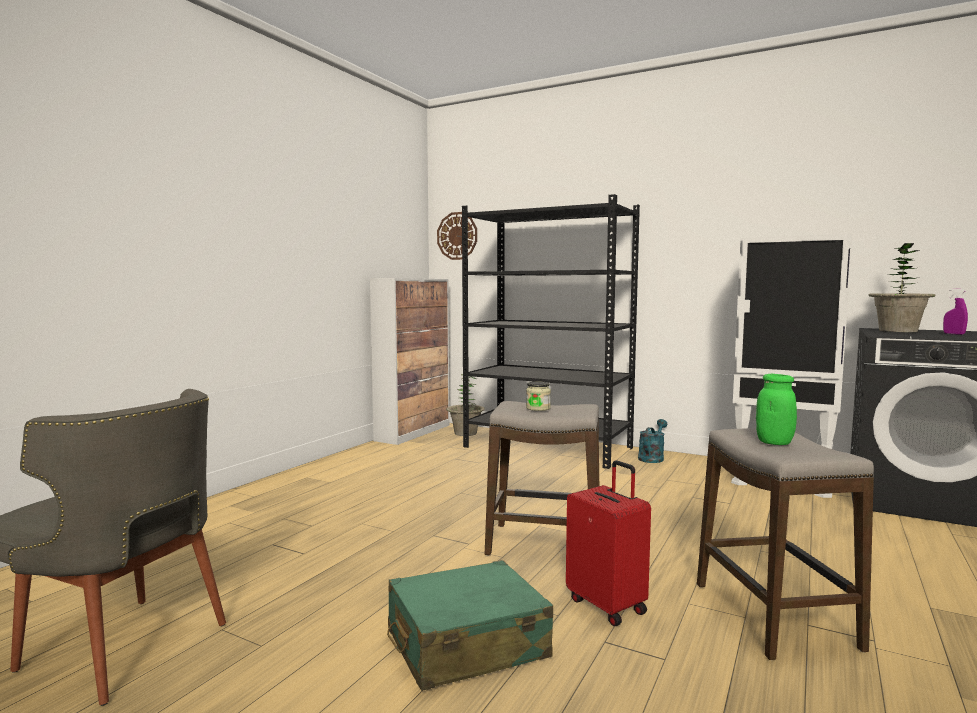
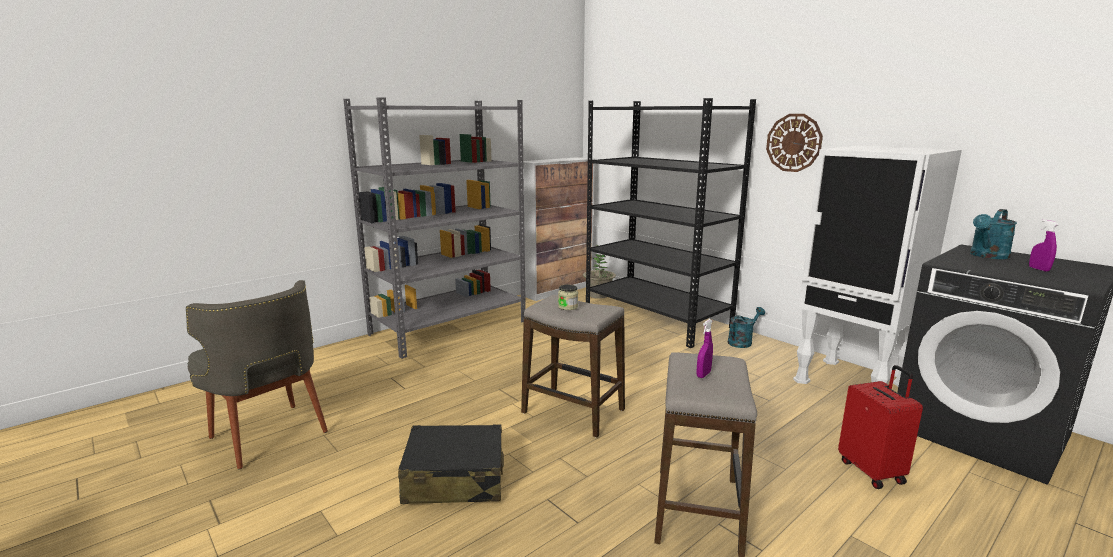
camera: 20 degrees right, 10 degrees up
(310, 481) = (449, 328): none -> grey bookcase
(457, 236) = (604, 119): wall clock -> wall clock (794, 143)
(466, 645) = (454, 479): green suitcase -> black suitcase
(608, 605) = (575, 472): red suitcase -> red suitcase (872, 471)
(774, 442) = (703, 374): green jar -> purple spray bottle
(898, 331) = (987, 256): potted plant -> turquoise watering can

